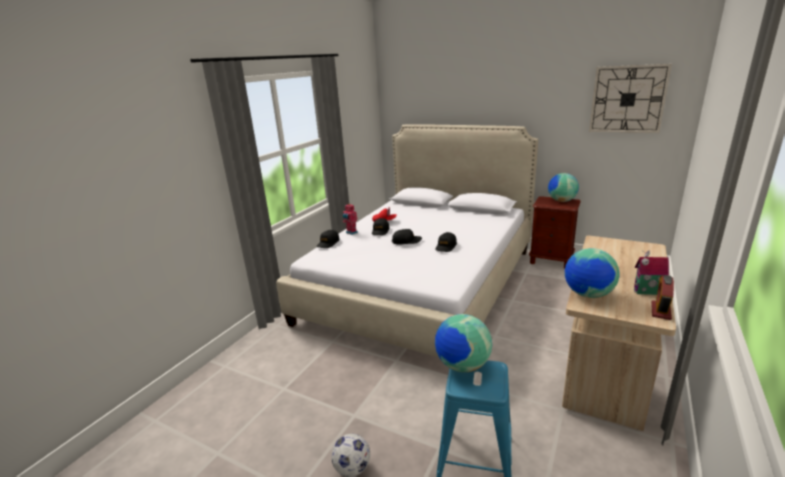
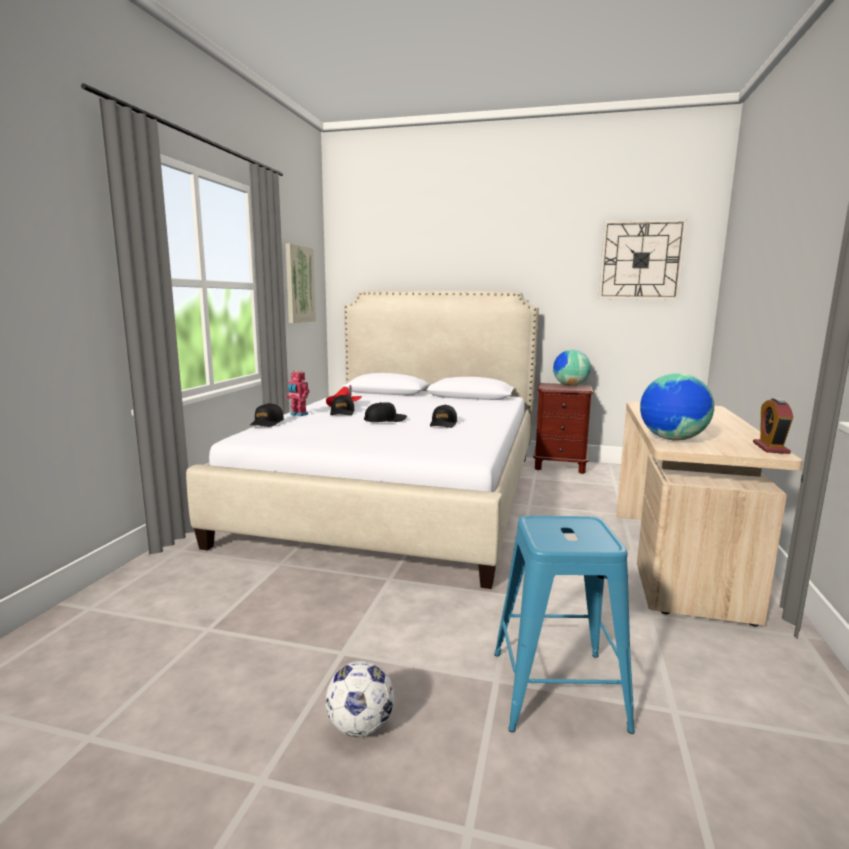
camera: 15 degrees left, 10 degrees down
(357, 126) = (299, 284): none -> picture
(462, 365) = (539, 522): globe -> none
(647, 292) = (740, 436): toy house -> none

